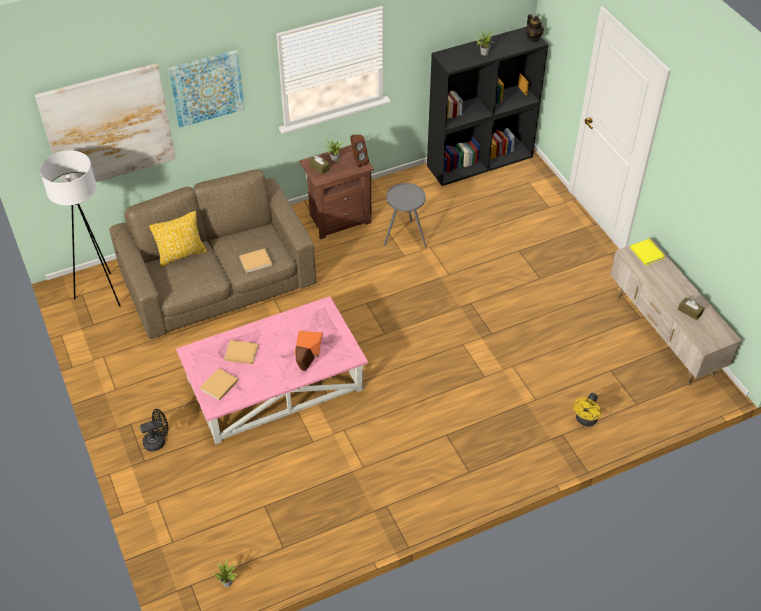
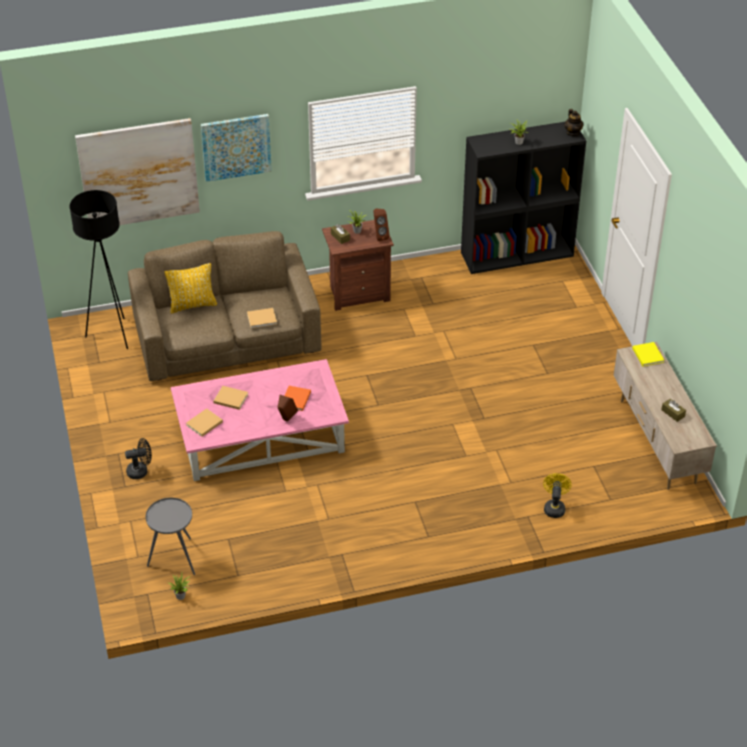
camera: 10 degrees right, 5 degrees down
(102, 293) = (112, 335): white floor lamp -> black floor lamp
(404, 237) = (420, 319): grey side table -> grey side table (174, 559)
(585, 420) = (554, 507): yellow fan -> yellow fan turned 150 degrees clockwise

